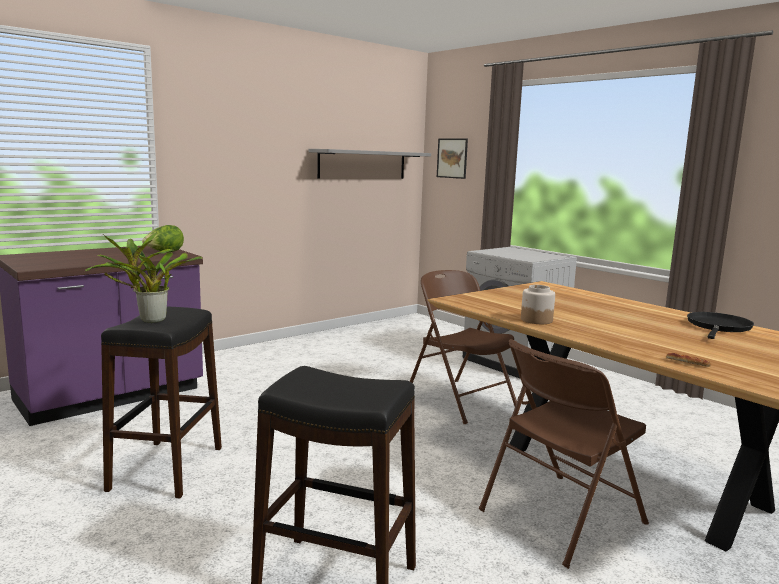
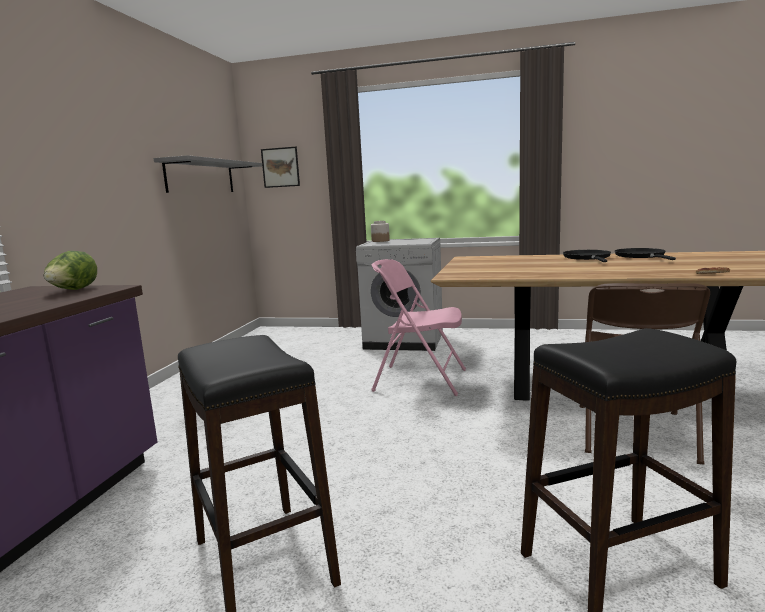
camera: 35 degrees left, 0 degrees up
(149, 320) = (237, 360): potted plant -> none
(460, 400) = (420, 380): brown chair -> pink chair
(536, 320) = (551, 274): jar -> jar (380, 241)
(652, 314) = (587, 258): none -> black frying pan

